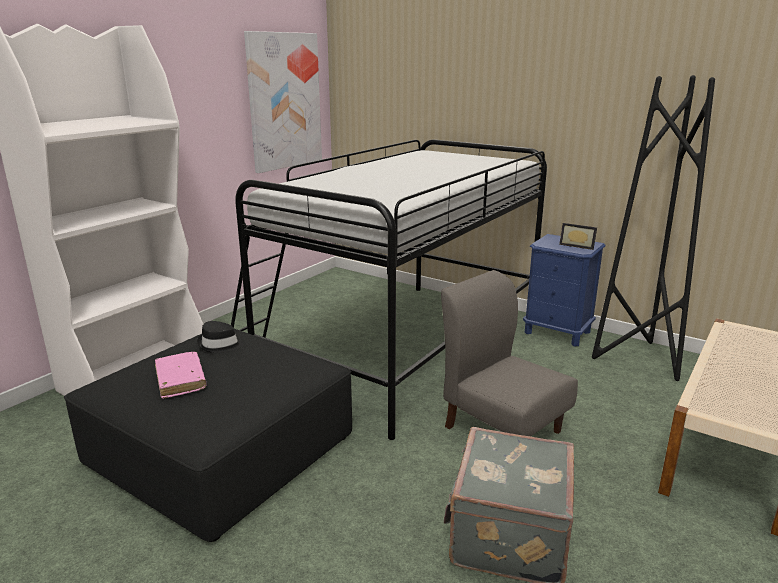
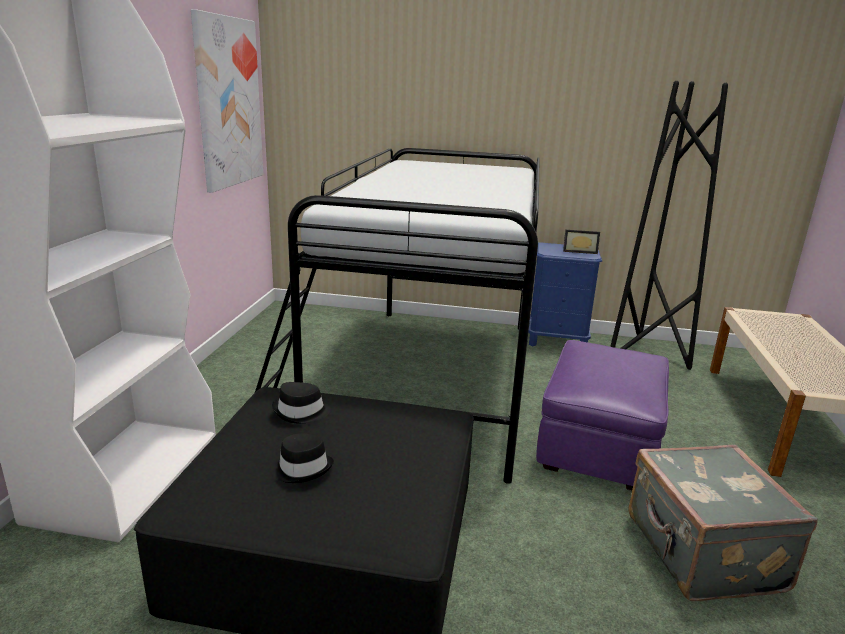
camera: 25 degrees left, 0 degrees up
(181, 380) = (302, 468): pink book -> black hat
(502, 428) = (598, 445): grey chair -> purple ottoman

